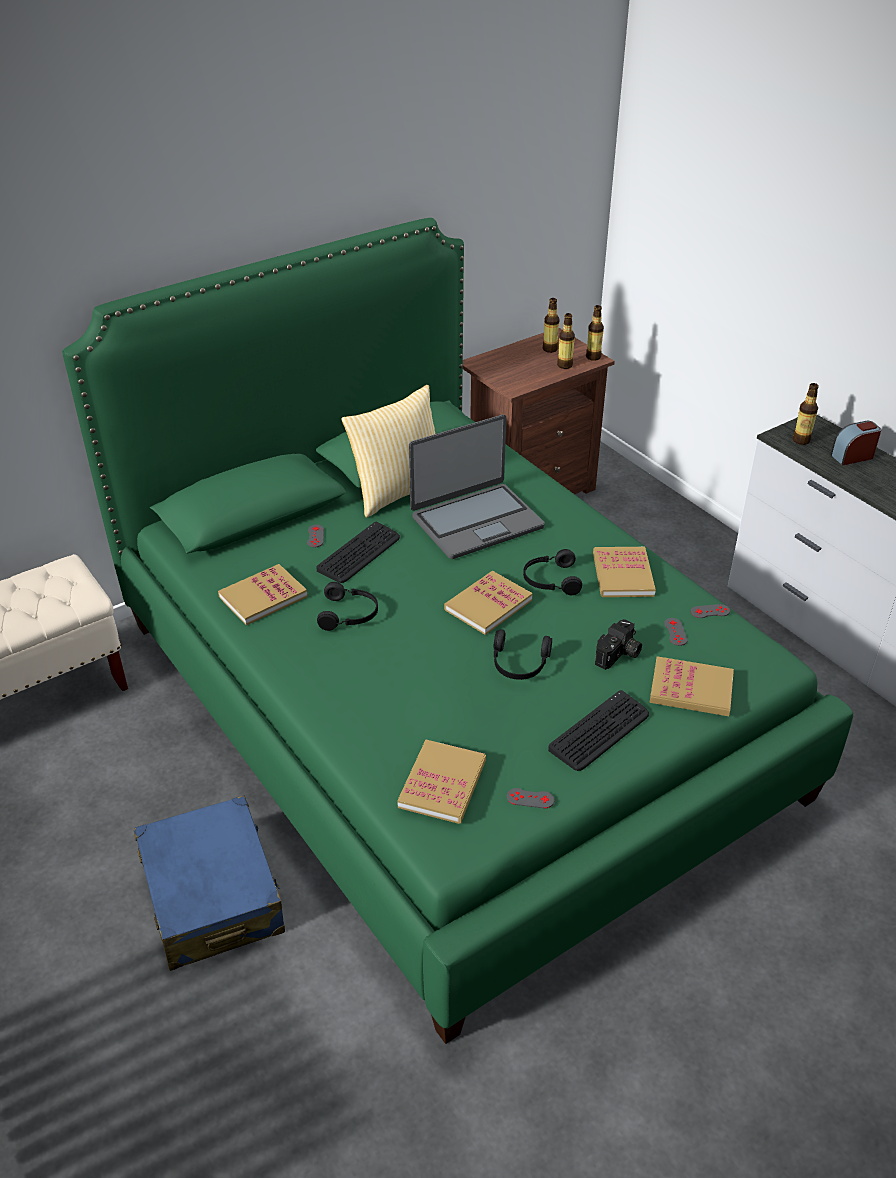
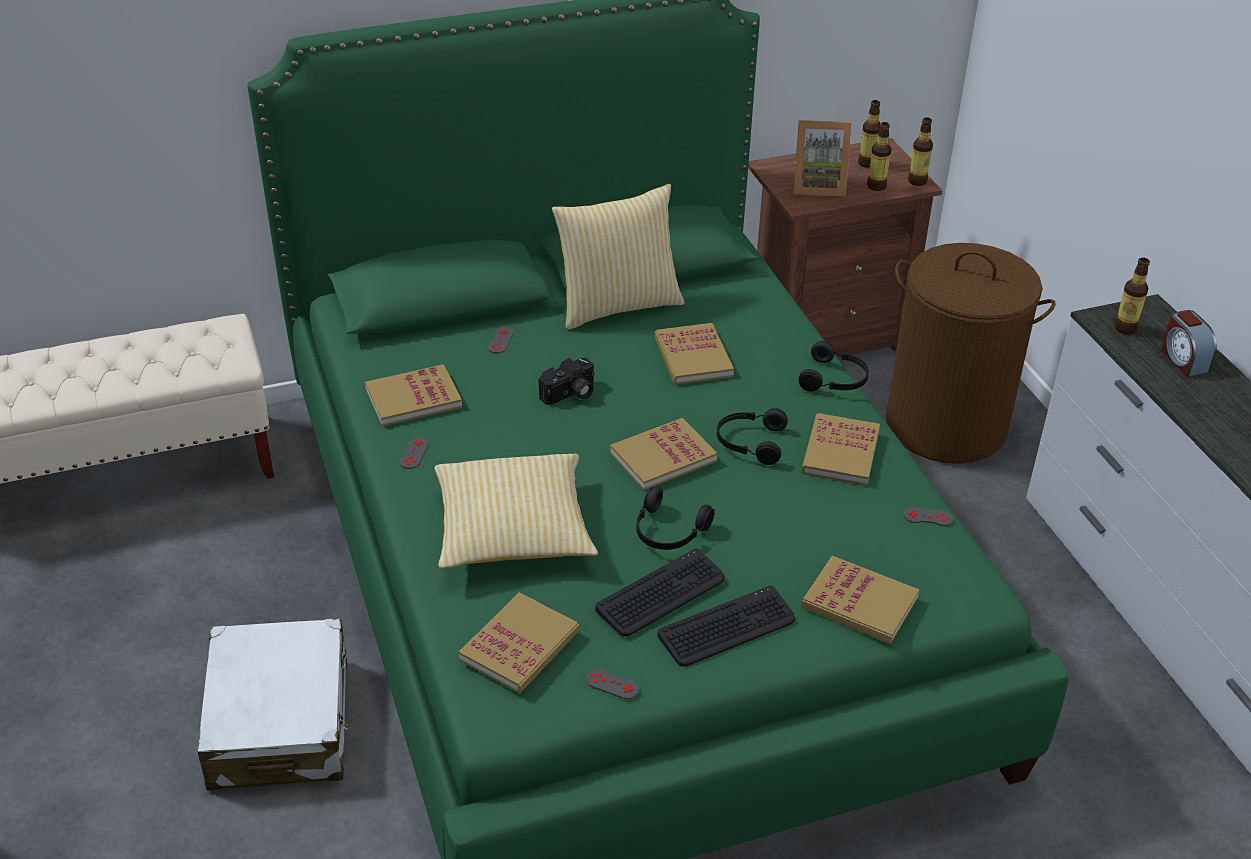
camera: 15 degrees right, 0 degrees up
(212, 896) = (280, 723): blue suitcase -> white suitcase
(349, 614) = (500, 437): black headphones -> black headphones (834, 379)
(359, 553) = (541, 370): keyboard -> keyboard (661, 594)
(394, 691) = (513, 532): none -> pillow
(476, 521) = (693, 357): laptop -> book
(520, 371) = (818, 185): none -> picture frame
(619, 655) = (791, 545): camera -> camera (570, 394)
(647, 542) = (946, 425): none -> brown laundry basket
(675, 632) = (873, 532): grey game controller -> grey game controller (414, 453)
(852, 456) = (1183, 359): alarm clock -> alarm clock turned 105 degrees counterclockwise

